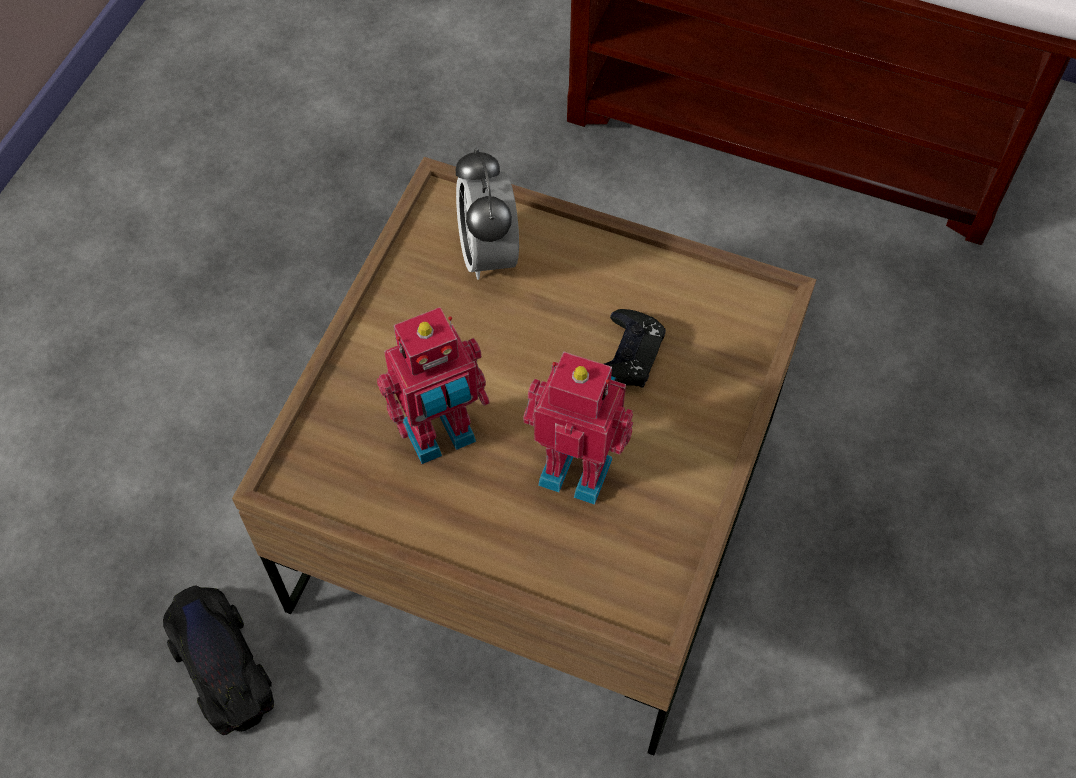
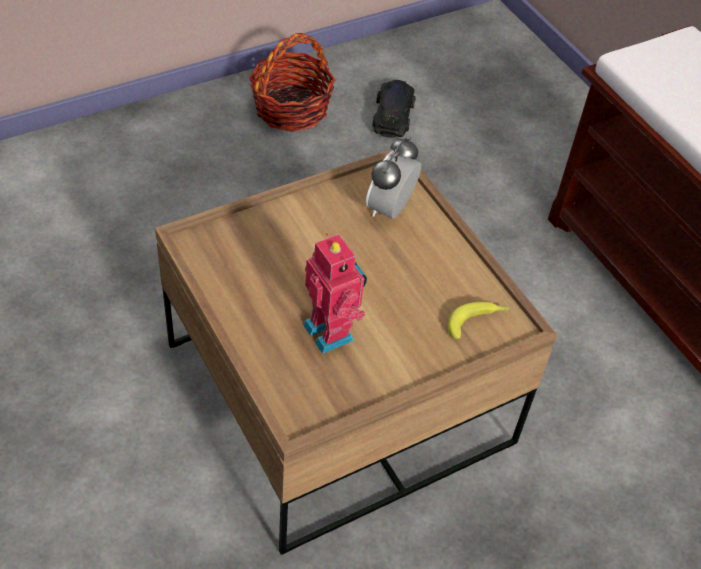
camera: 35 degrees right, 10 degrees down
(134, 181) = (291, 109): none -> basket
(220, 661) = (118, 344): black toy car -> black toy car (393, 114)
(440, 436) = (279, 271): toy robot -> none
(627, 355) = (412, 300): black game controller -> none
(719, 328) = (477, 322): none -> banana

